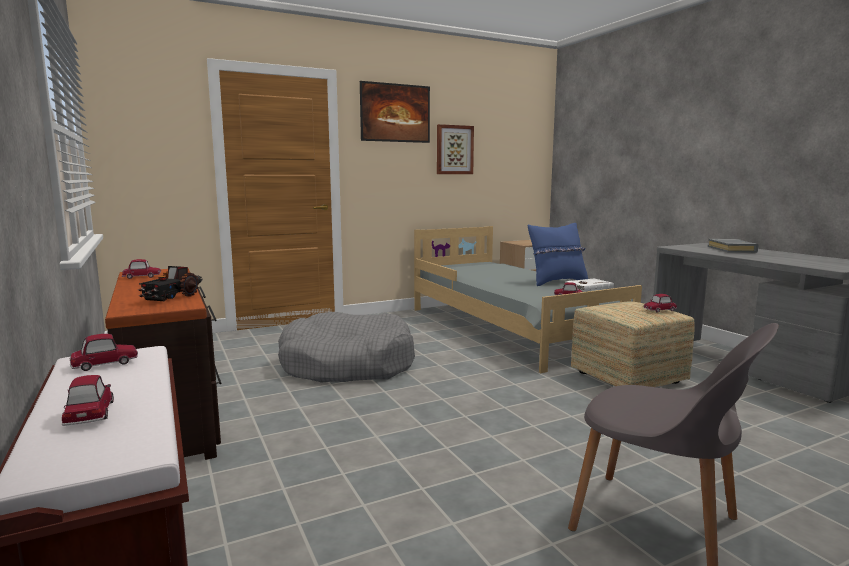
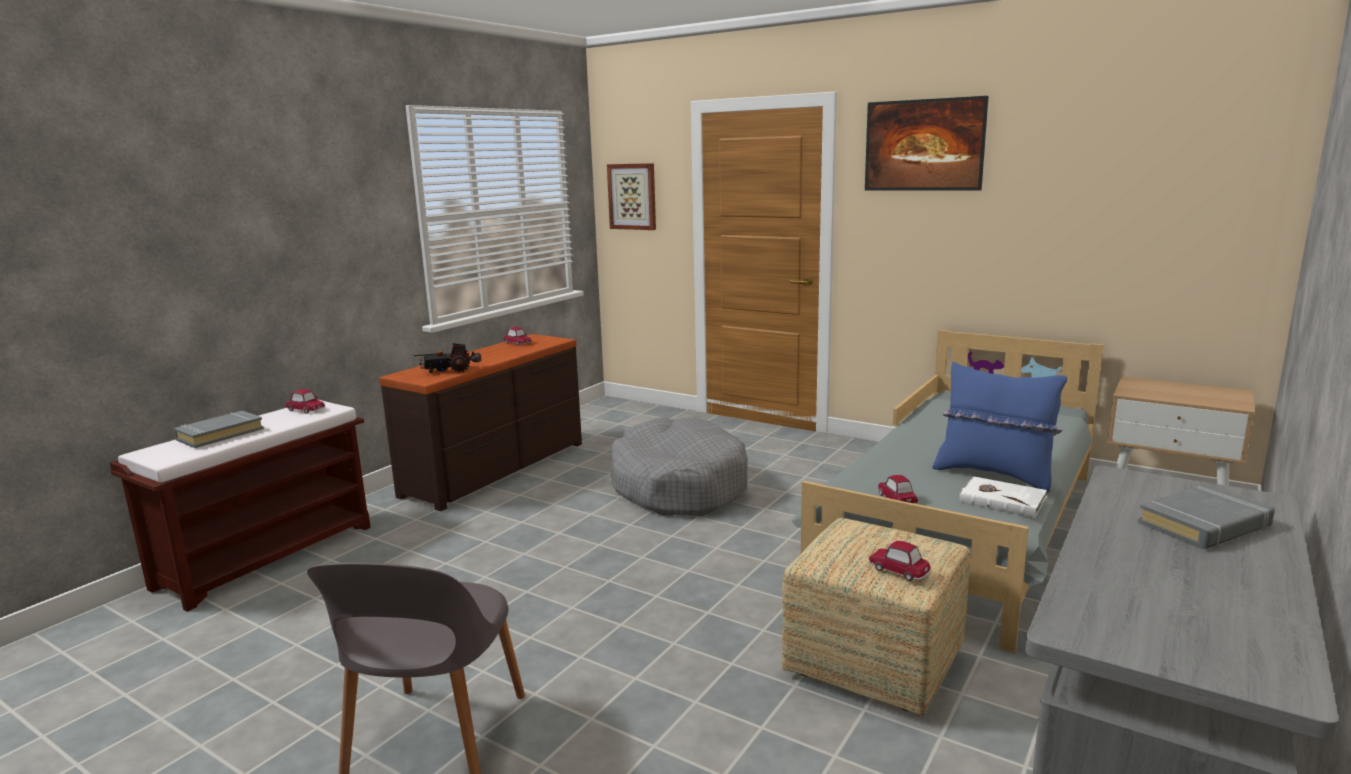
camera: 60 degrees right, 5 degrees up
(89, 413) = (220, 434): toy car -> grey book
(454, 150) = (1033, 201): picture -> picture (632, 196)

